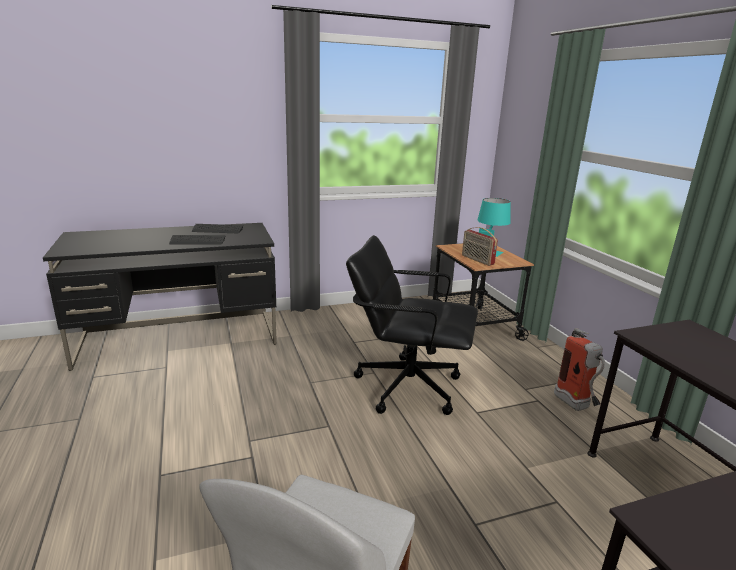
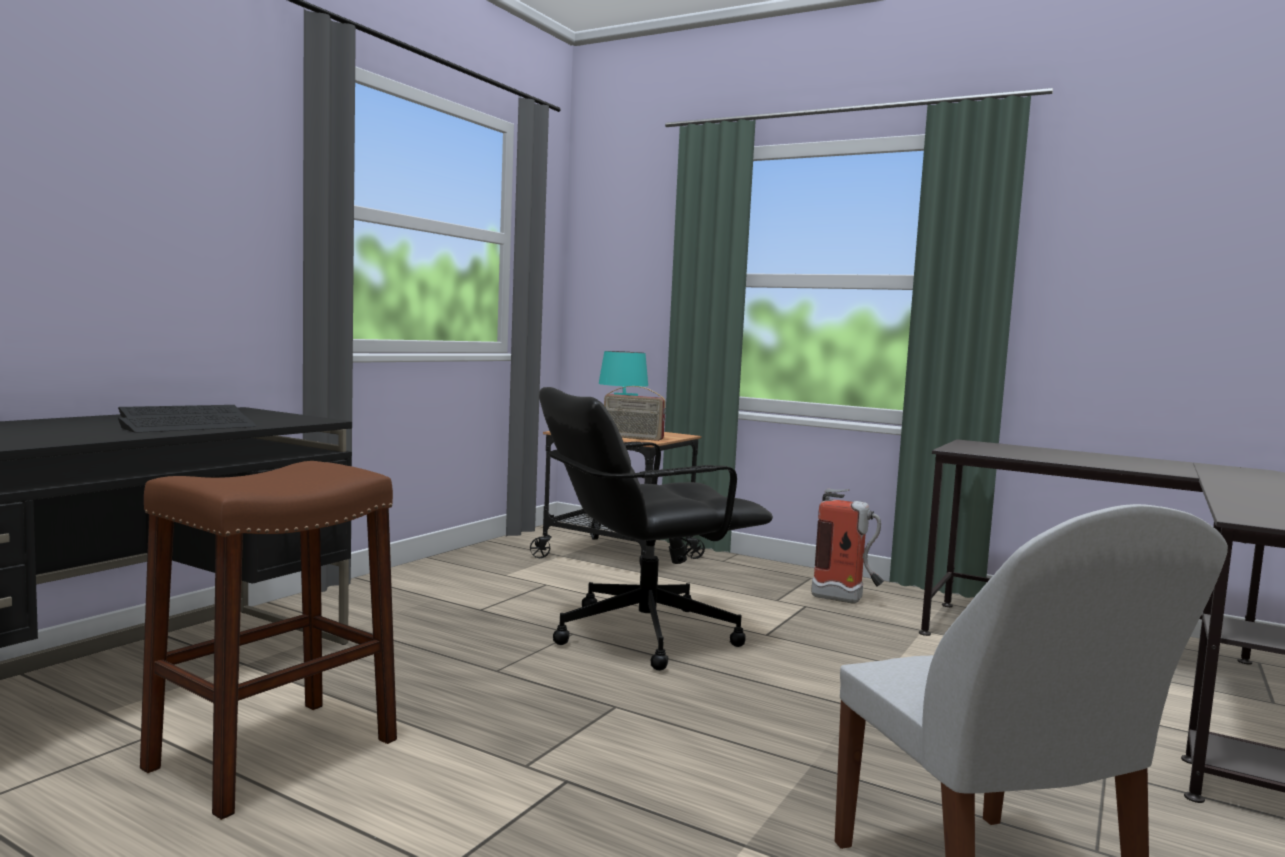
camera: 40 degrees left, 15 degrees down
(184, 392) = (273, 754): none -> brown stool

